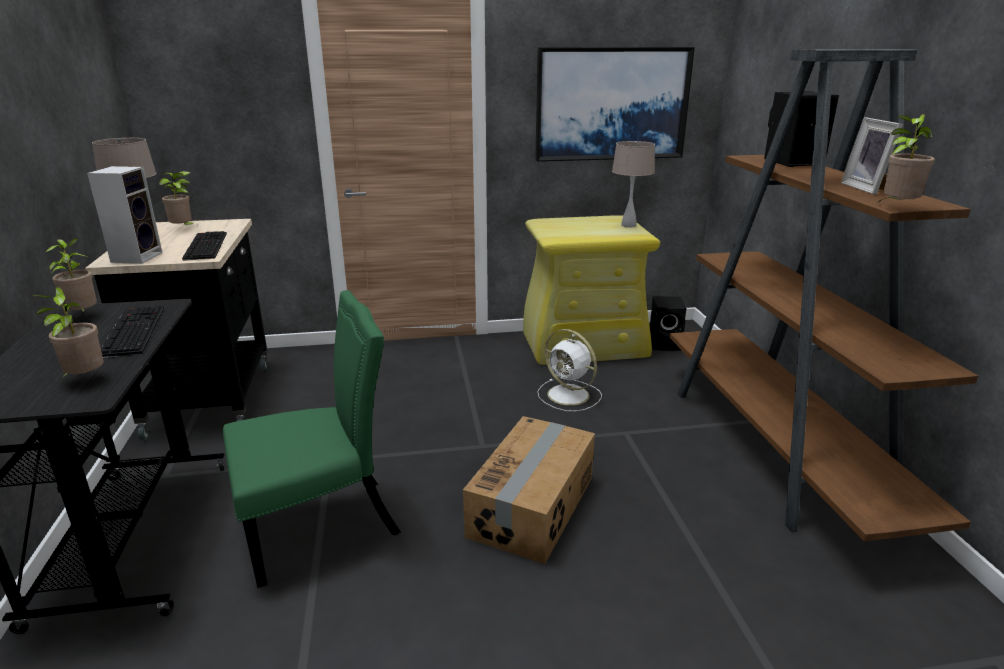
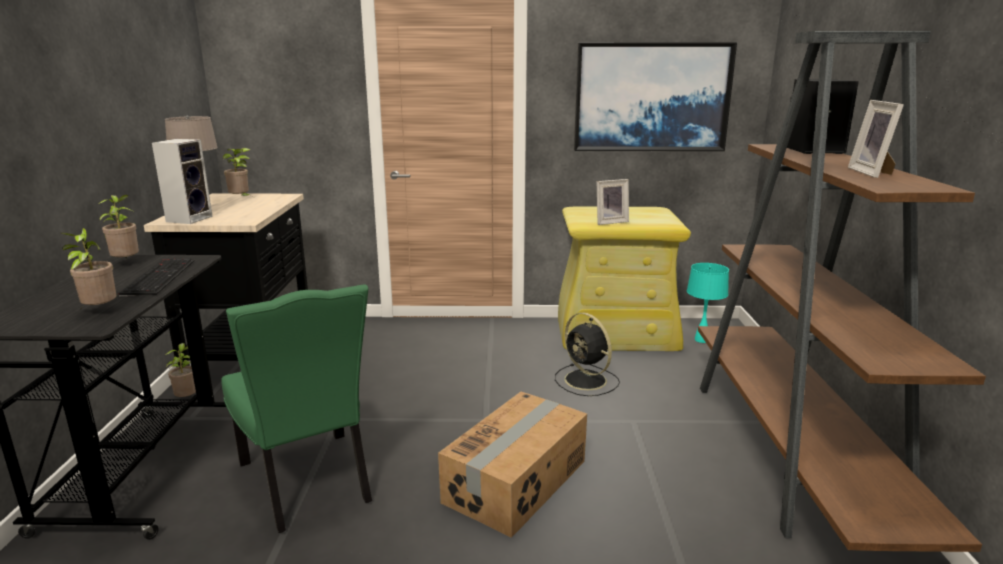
camera: 10 degrees right, 5 degrees down
(204, 246) = (250, 213): keyboard -> none
(318, 527) = (307, 478): green chair -> green chair turned 75 degrees clockwise
(570, 395) = (587, 381): white fan -> black fan
(580, 234) = (610, 222): none -> picture frame
(629, 225) = (663, 216): beige table lamp -> none
(665, 344) = (702, 340): black speaker -> turquoise table lamp
(896, 208) = (887, 189): potted plant -> potted plant (187, 399)

